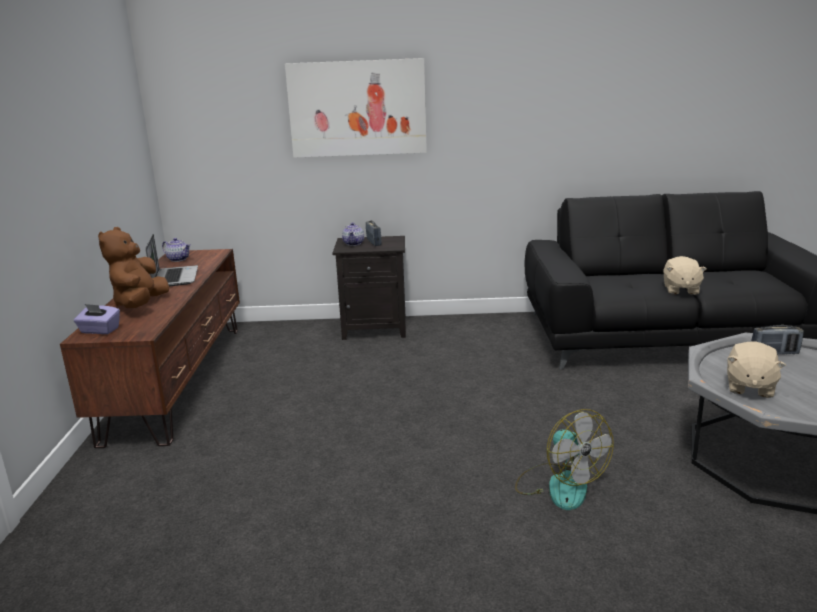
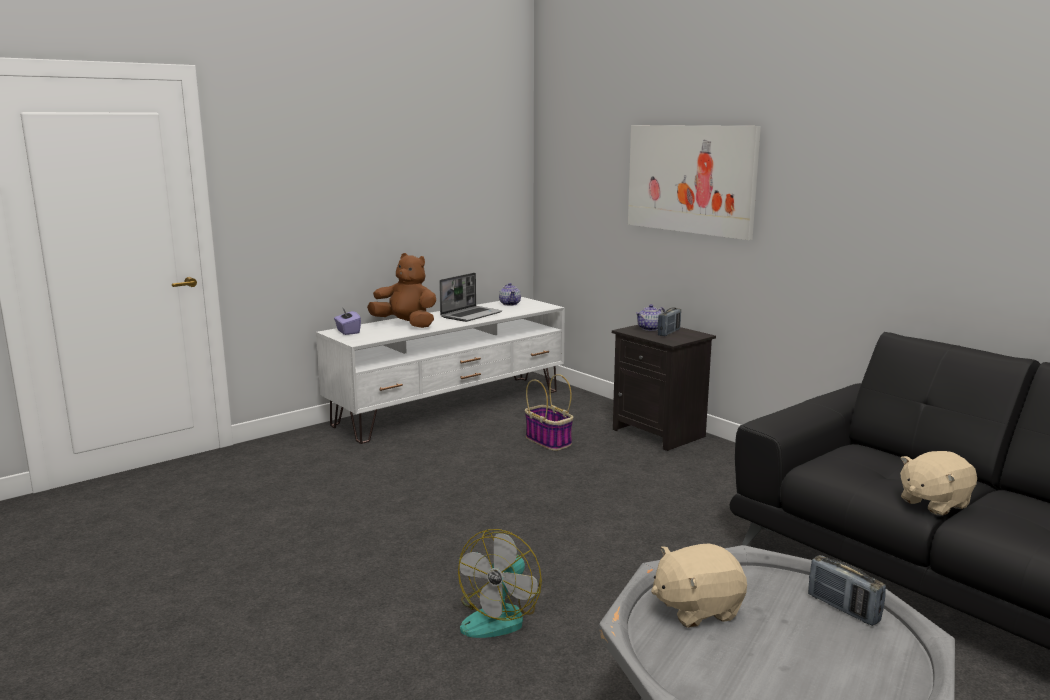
camera: 50 degrees right, 5 degrees down
(140, 304) = (406, 324): brown plush toy -> brown plush toy turned 60 degrees clockwise
(178, 379) = (451, 407): brown tv stand -> white tv stand
(320, 367) = (549, 441): none -> basket

